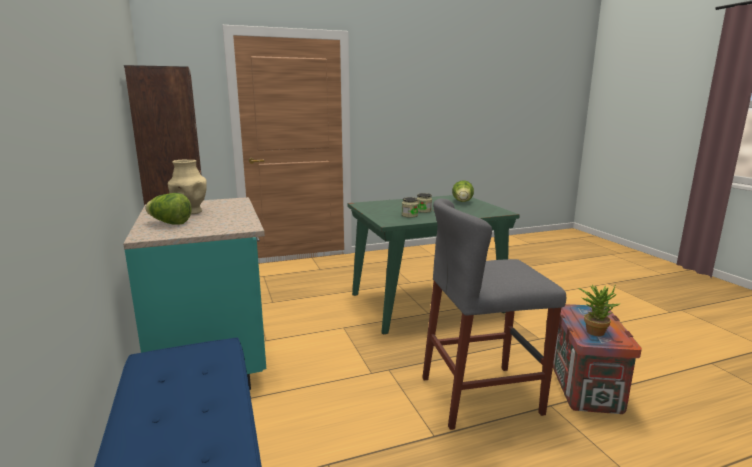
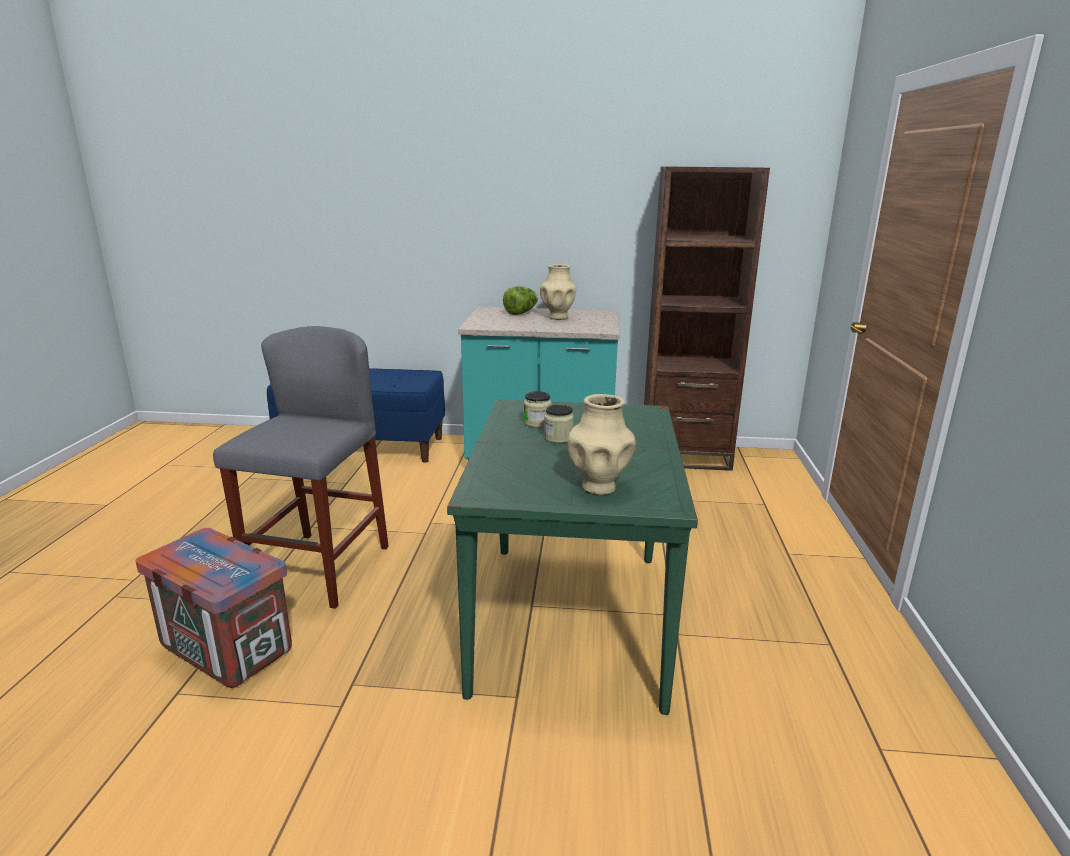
camera: 115 degrees right, 5 degrees up
(462, 202) = (599, 487): lettuce -> beige vase
(594, 330) = (201, 547): potted plant -> none

